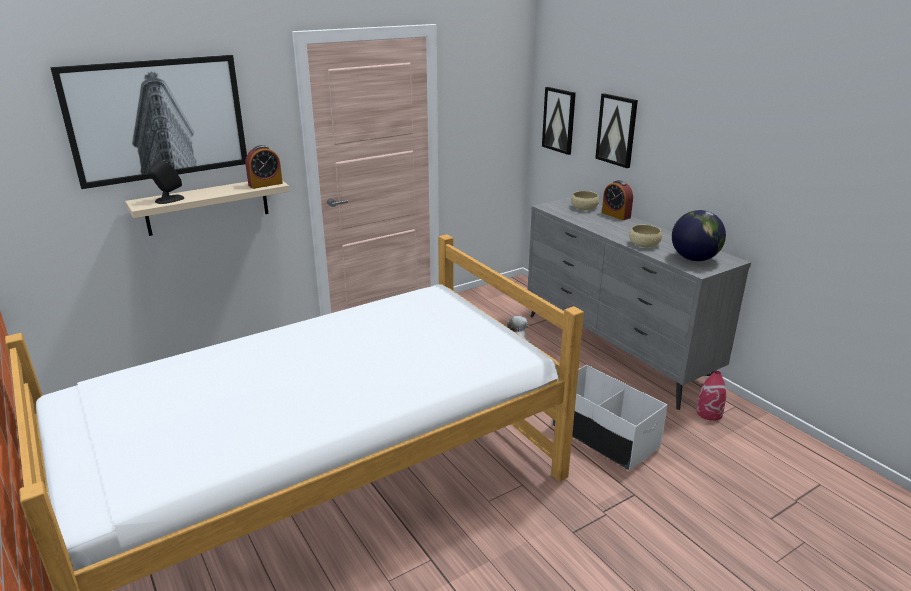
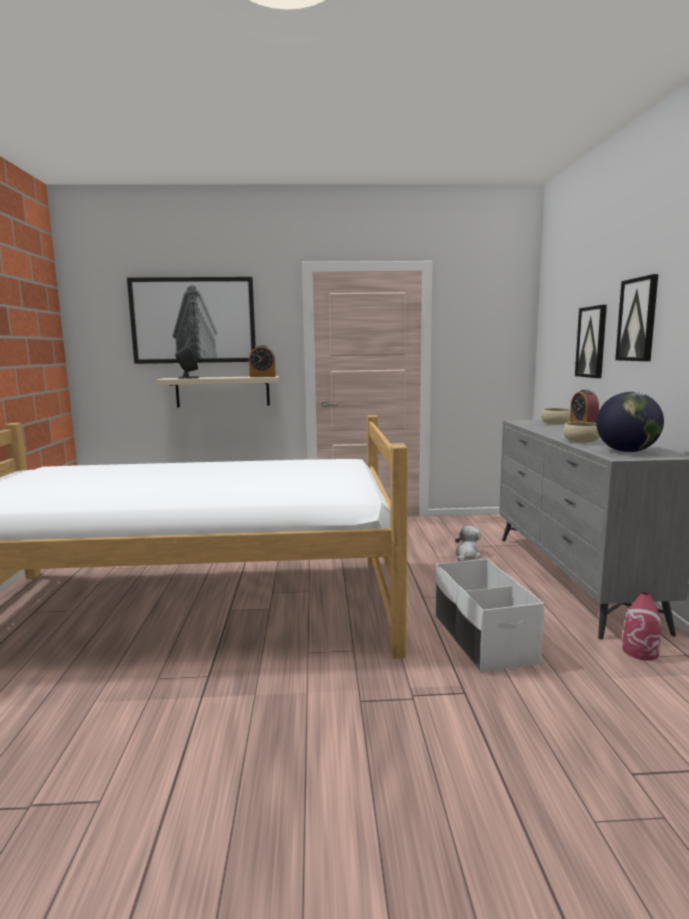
camera: 30 degrees right, 15 degrees down
(559, 120) = (553, 348): picture -> picture (637, 319)

